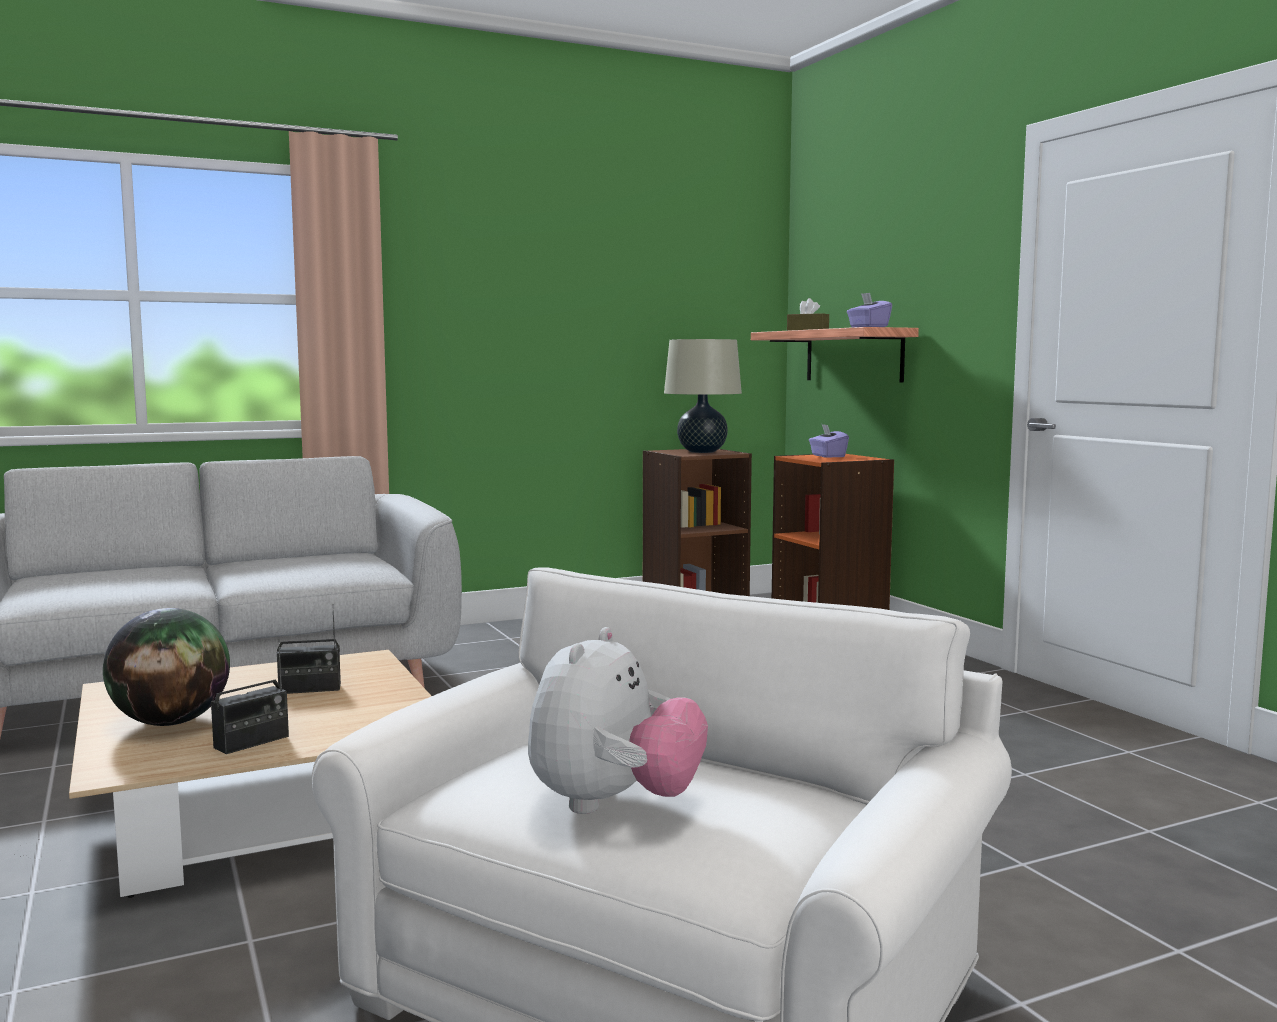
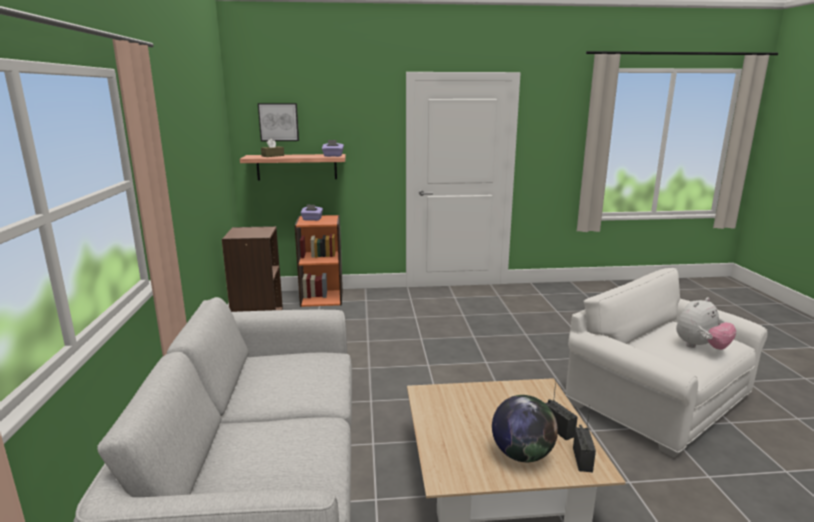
camera: 70 degrees left, 10 degrees up
(310, 689) = (475, 411): radio -> radio (582, 459)
(614, 805) = (700, 347): plush toy -> plush toy turned 105 degrees clockwise
(702, 451) = (253, 231): beige table lamp -> none
(838, 269) = (278, 122): none -> picture

